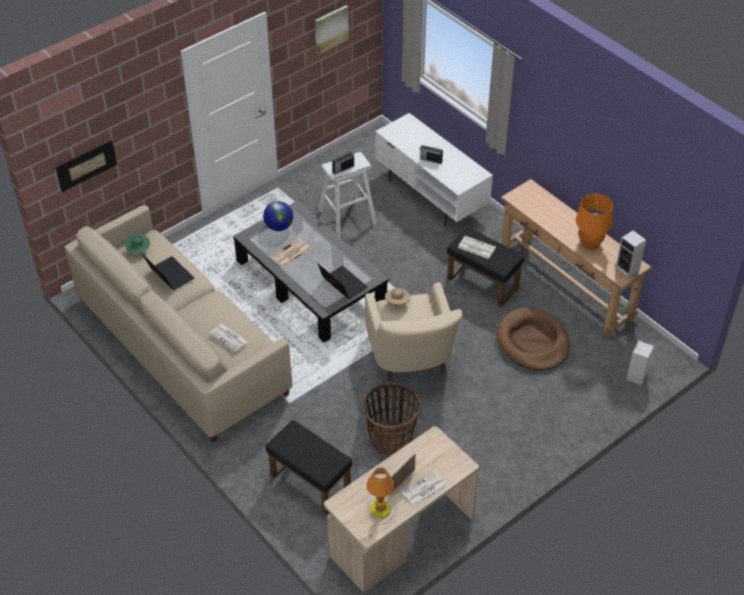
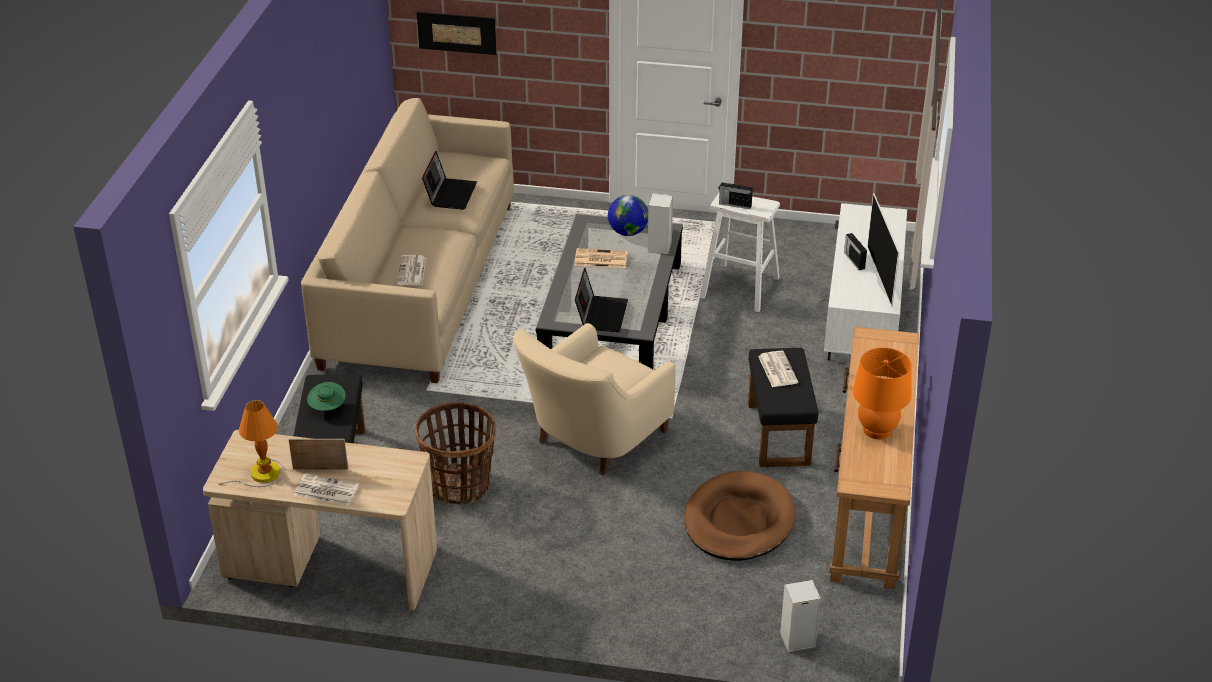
camera: 50 degrees right, 10 degrees down
(138, 250) = (463, 162): green hat -> green hat (327, 408)
(330, 29) = (849, 41): picture -> none
(397, 303) = (611, 356): beige hat -> none
(461, 163) = (883, 283): none -> television
(628, 269) = (876, 482): speaker -> speaker (660, 247)

